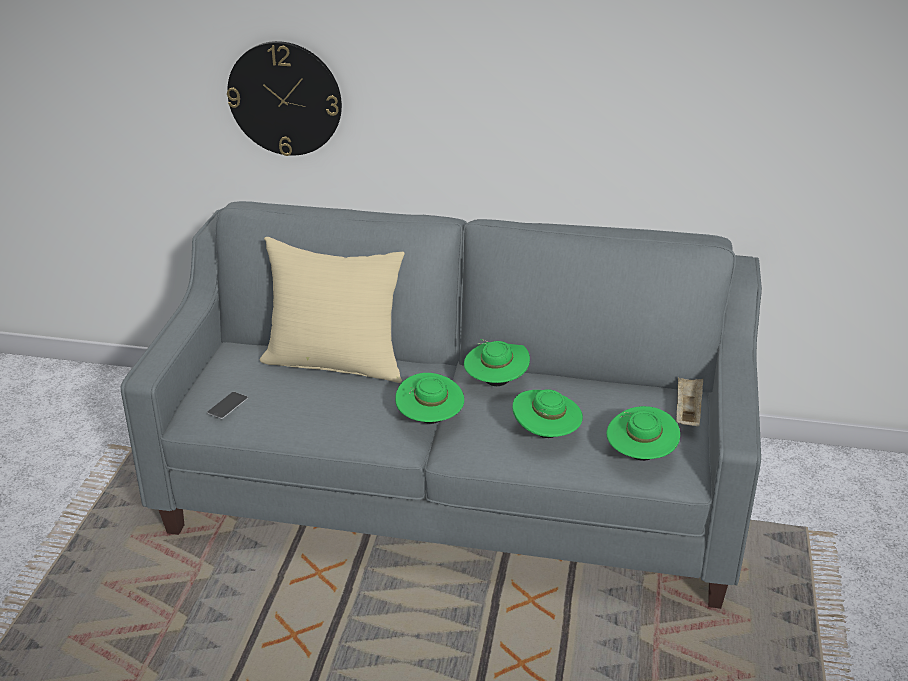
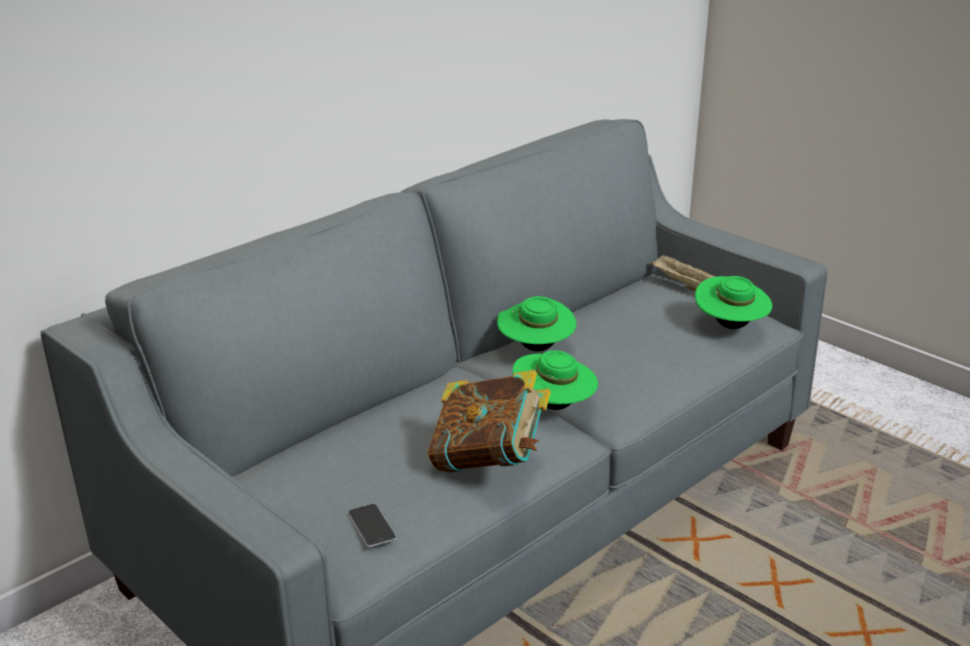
camera: 55 degrees left, 5 degrees down
(285, 98) = (114, 118): wall clock -> none
(331, 418) = (489, 461): none -> book
(336, 362) = (376, 422): beige pillow -> none
(546, 434) = (655, 354): green hat -> none

